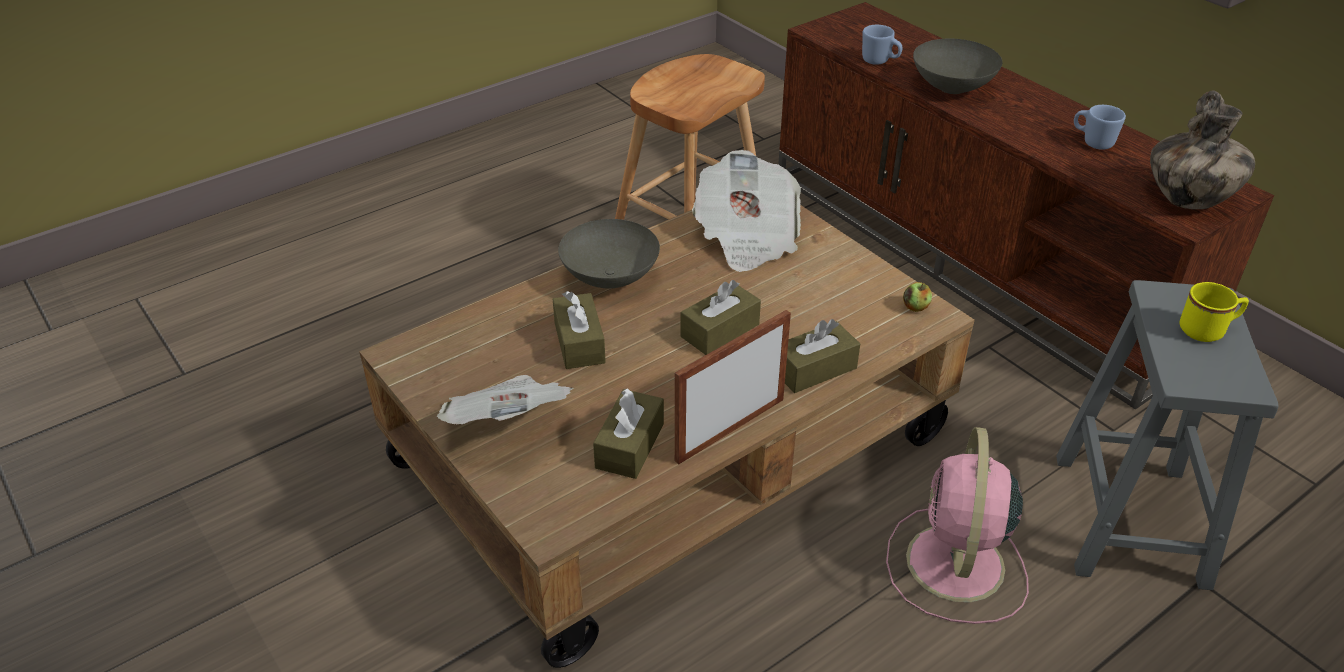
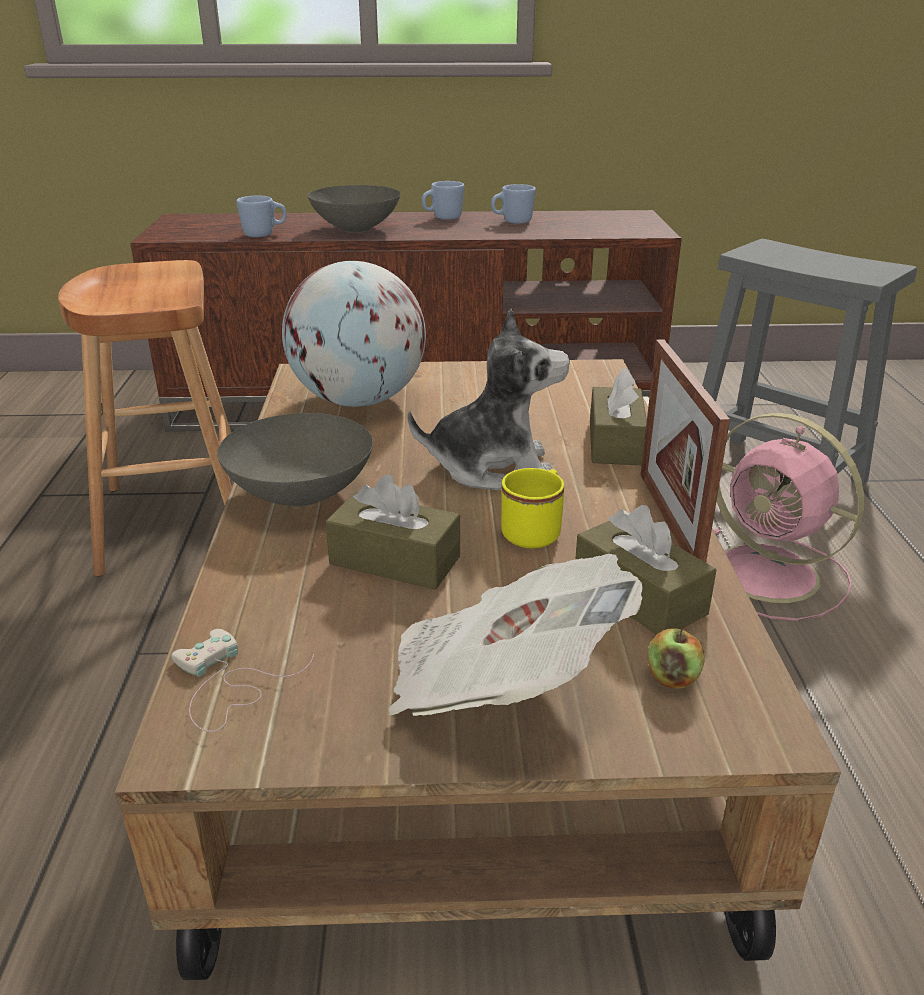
camera: 55 degrees left, 10 degrees down
(439, 343) = (227, 684): none -> white game controller
(720, 330) = (492, 466): brown tissue box -> plush toy
(746, 237) = (358, 401): newspaper -> globe
(915, 307) = (577, 372): apple -> apple (672, 678)
(1047, 107) = (442, 218): none -> blue mug
(1188, 200) = (627, 225): vase -> none
(1208, 330) = (807, 256): yellow mug -> yellow mug (535, 530)

